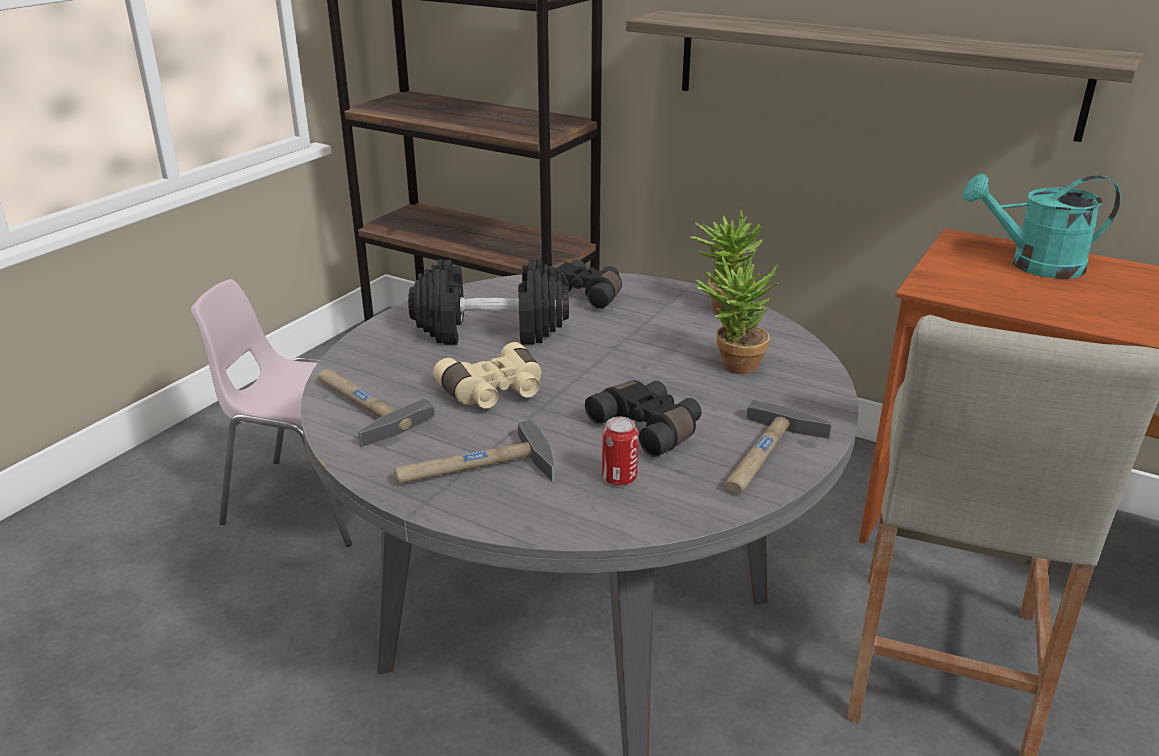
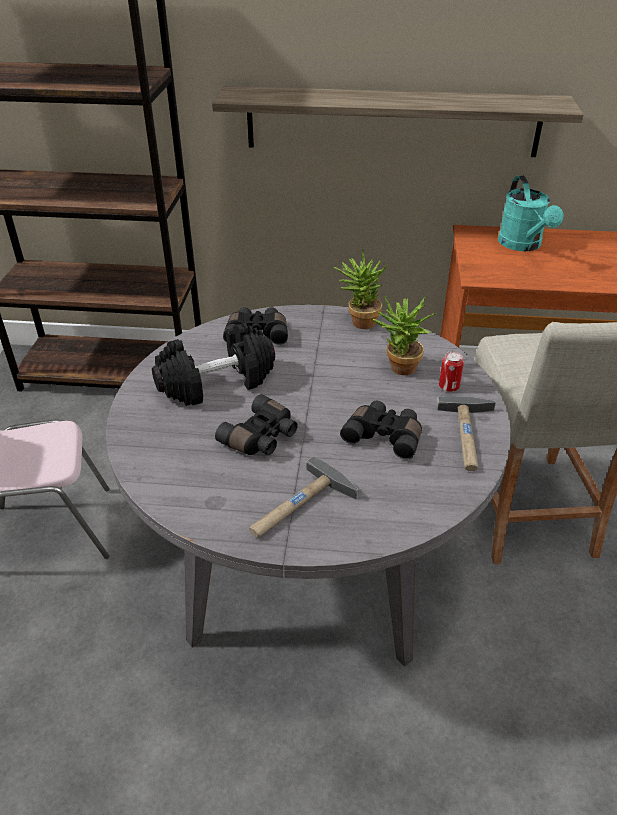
camera: 25 degrees left, 10 degrees up
(360, 407) = (174, 480): hammer -> none
(494, 393) = (261, 437): beige binoculars -> black binoculars
(619, 478) = (395, 482): can -> can (449, 387)
(1034, 266) = (523, 245): turquoise watering can -> turquoise watering can turned 75 degrees counterclockwise

